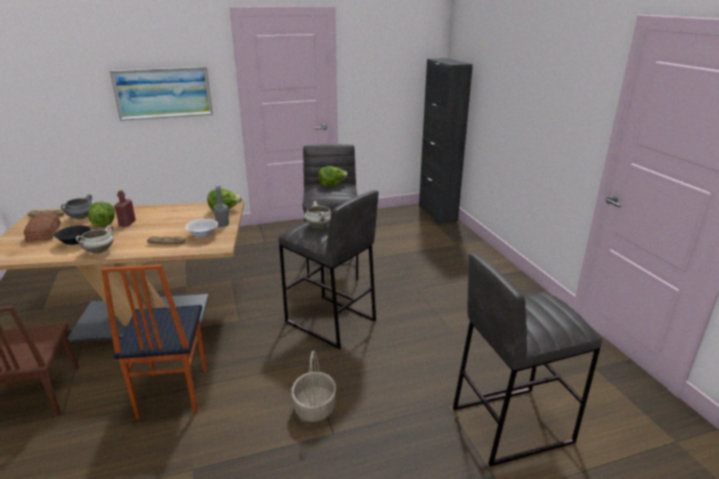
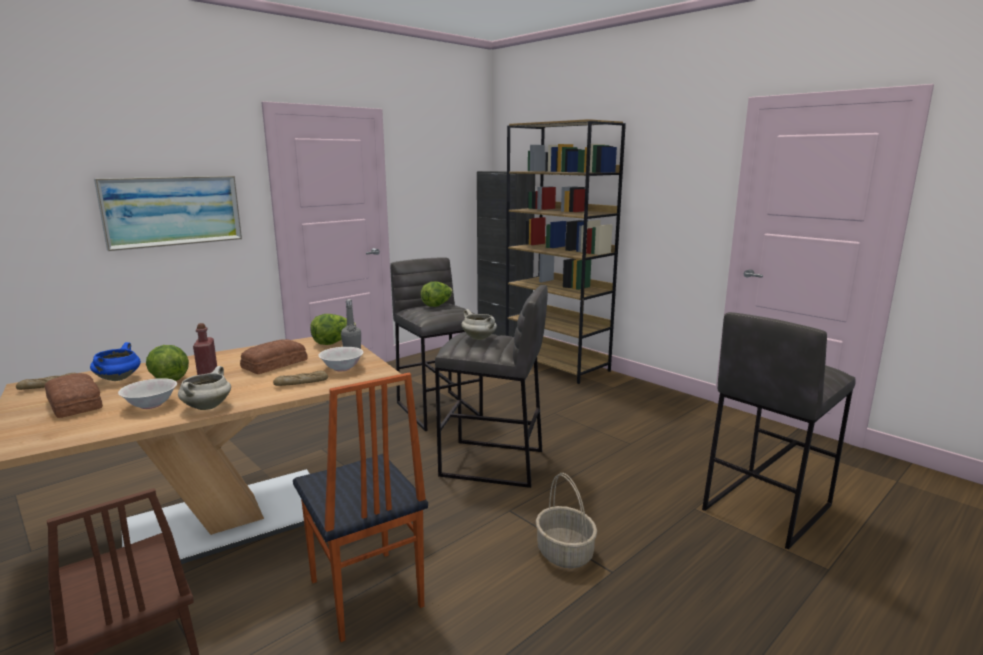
camera: 25 degrees left, 10 degrees down
(75, 242) = (150, 405): black bowl -> white bowl
(81, 218) = (118, 379): grey cooking pot -> blue cooking pot
(169, 223) = (273, 364): none -> bread
(463, 243) = (557, 365): none -> brown bookcase

